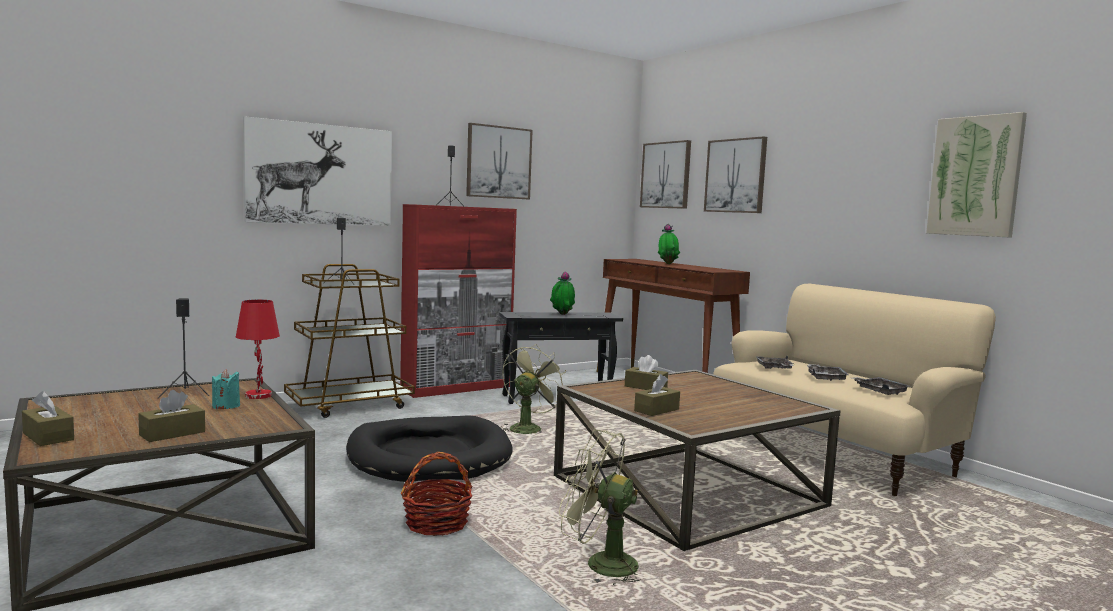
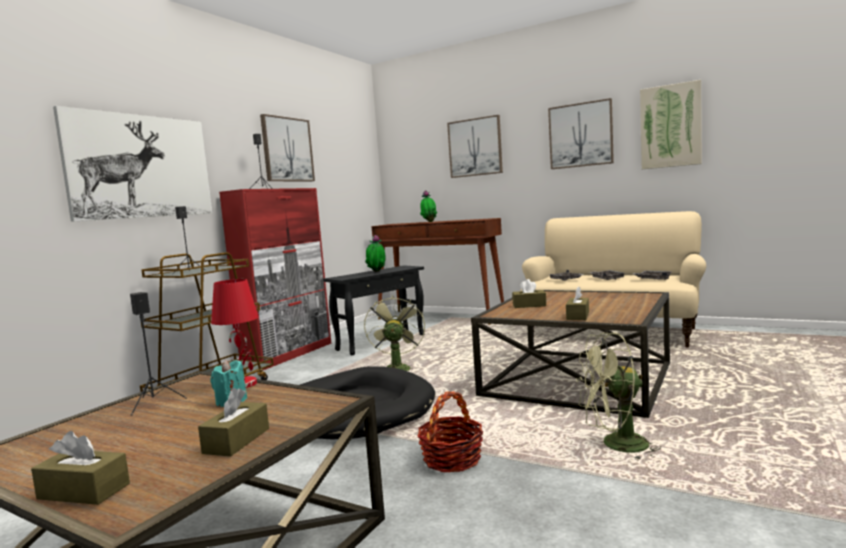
camera: 25 degrees left, 0 degrees up
(666, 175) = (408, 154): picture -> picture (580, 135)

